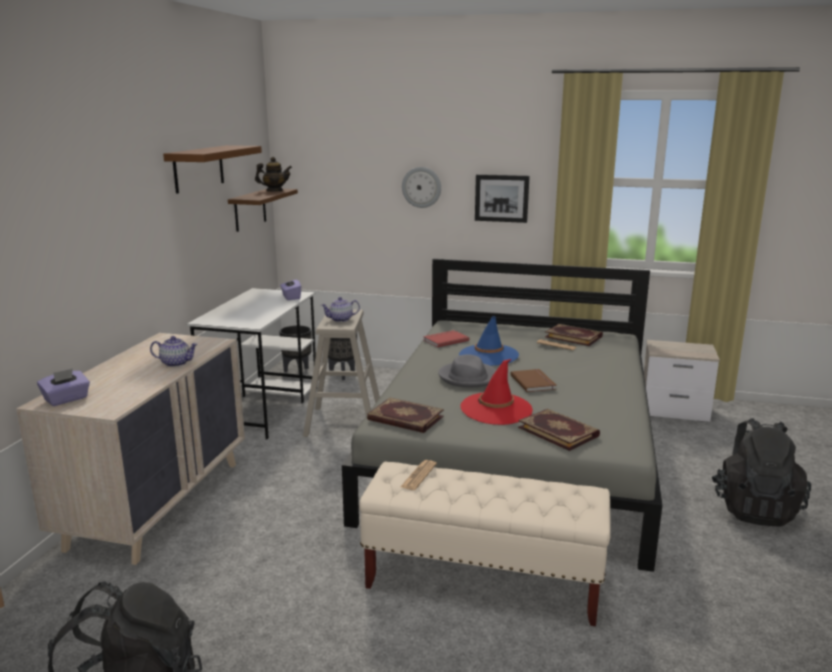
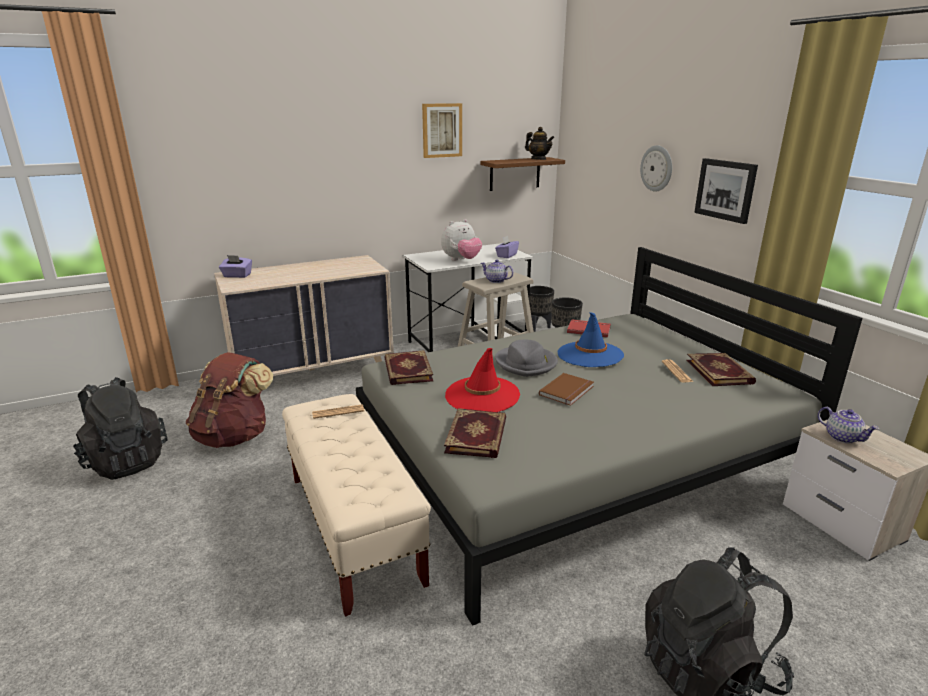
camera: 50 degrees right, 5 degrees up
(176, 363) = (323, 274): teapot -> teapot (843, 437)
(198, 168) = (441, 130): brown shelf -> picture
(212, 600) = (234, 436): none -> brown backpack
(263, 312) = (461, 260): none -> plush toy

